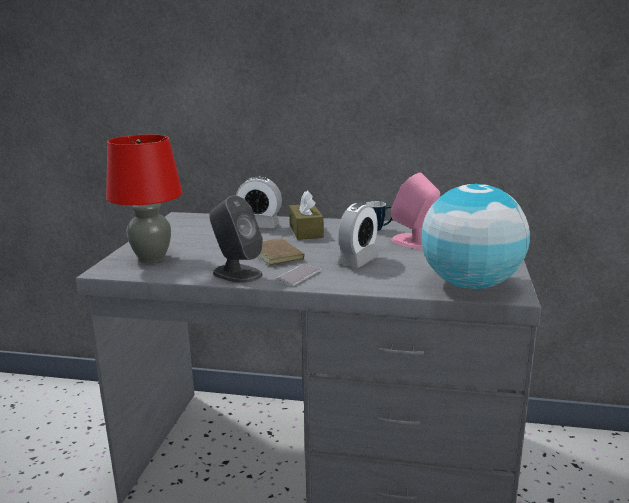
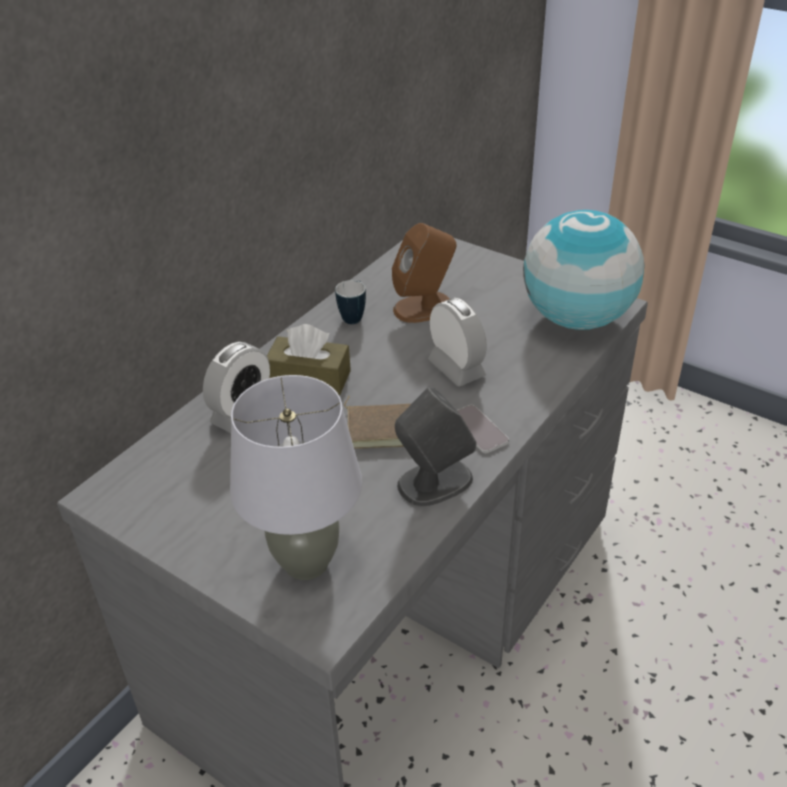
camera: 65 degrees left, 20 degrees up
(151, 258) = (306, 563): red table lamp -> grey table lamp
(414, 242) = (424, 307): pink speaker -> brown speaker

